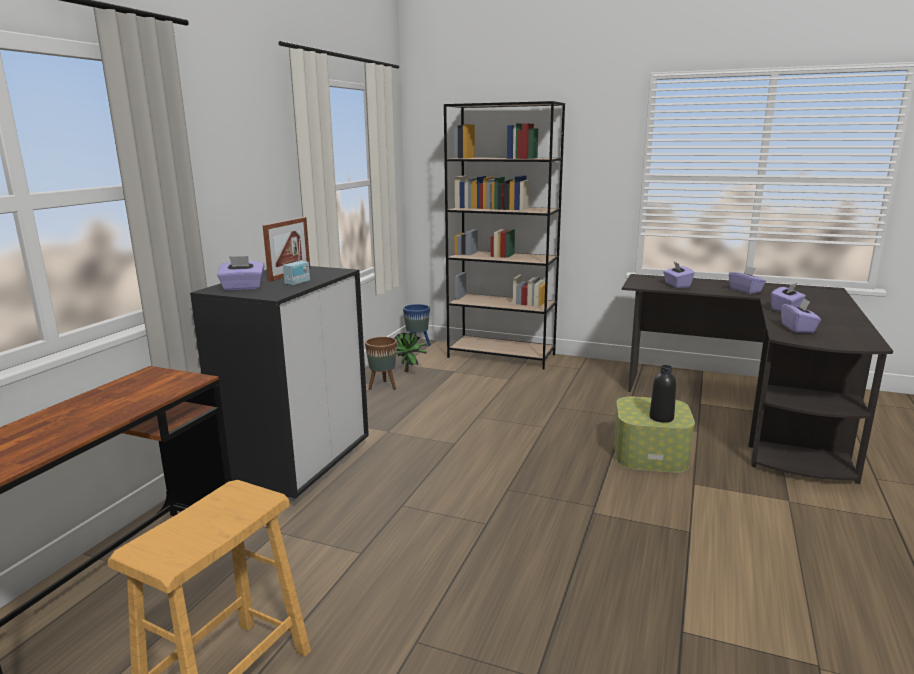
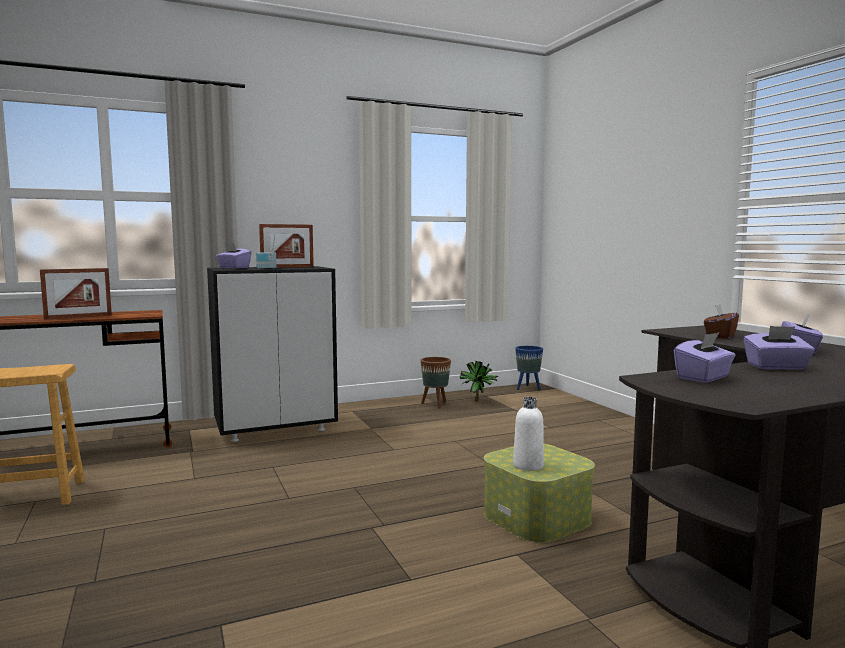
camera: 45 degrees right, 10 degrees down
(107, 412) = (78, 317): none -> picture frame
(502, 356) = (588, 411): beige bookcase -> none
(661, 418) = (528, 466): black bottle -> white bottle
(677, 285) = (720, 336): purple tissue box -> brown tissue box

